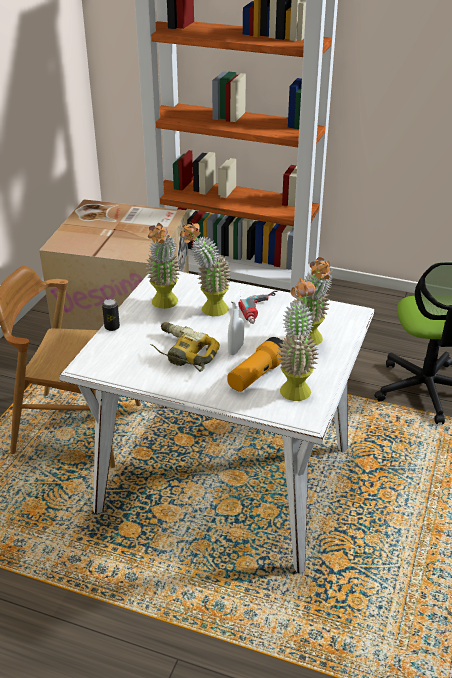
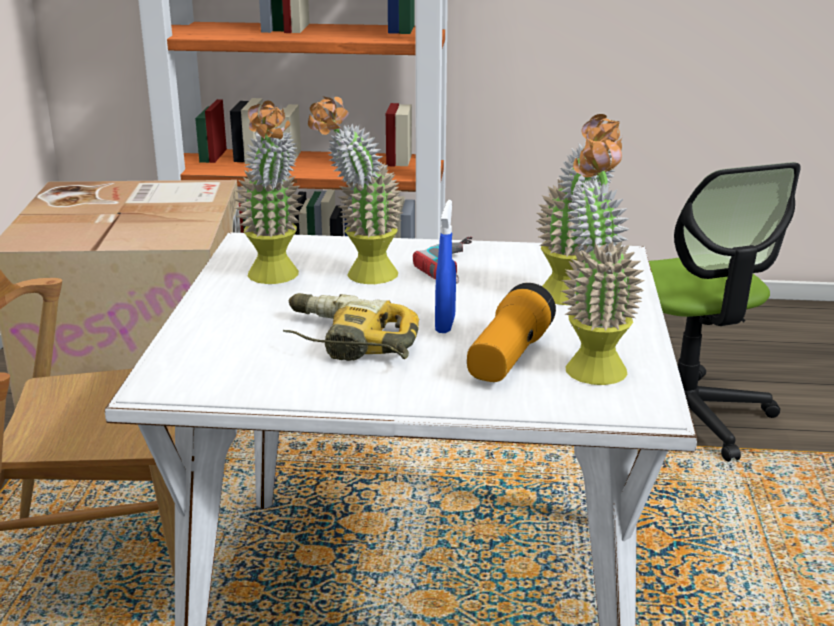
camera: 15 degrees left, 10 degrees down
(112, 327) = (187, 321): can -> none
(235, 349) = (445, 324): white spray bottle -> blue spray bottle

